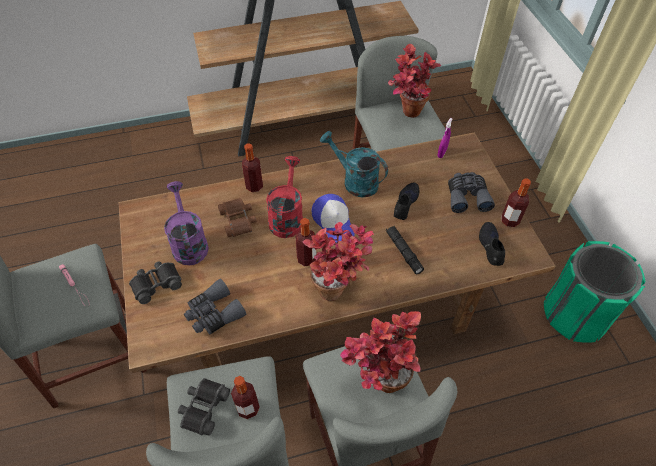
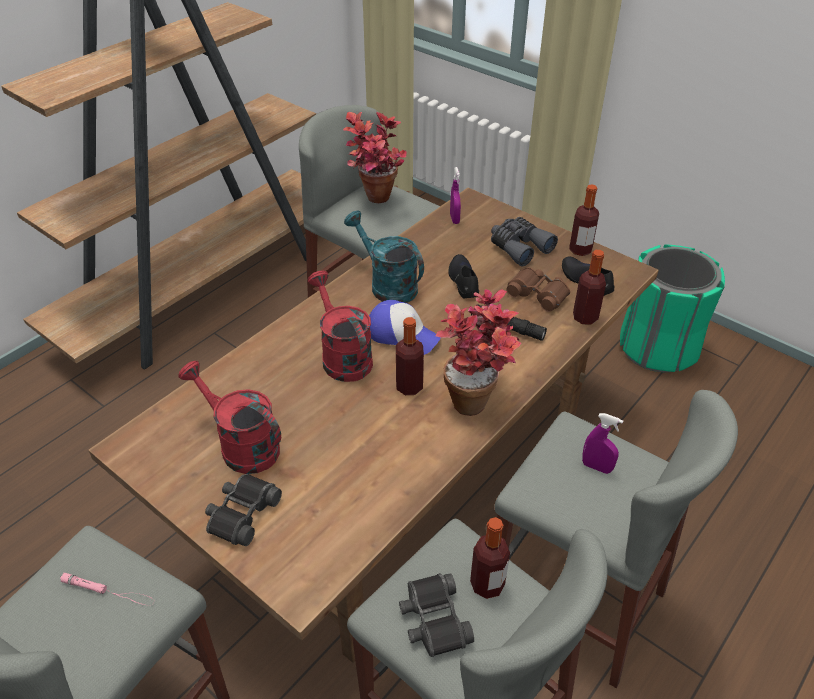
camera: 35 degrees left, 10 degrees down
(188, 243) = (242, 445): purple watering can -> red watering can
(214, 313) = (353, 503): grey binoculars -> none
(238, 220) = (284, 388): brown binoculars -> brown binoculars (538, 294)
(254, 186) = (269, 343): bottle -> bottle (585, 317)
(355, 181) = (387, 285): turquoise watering can -> turquoise watering can turned 45 degrees clockwise
(378, 380) = (596, 467): potted plant -> purple spray bottle

